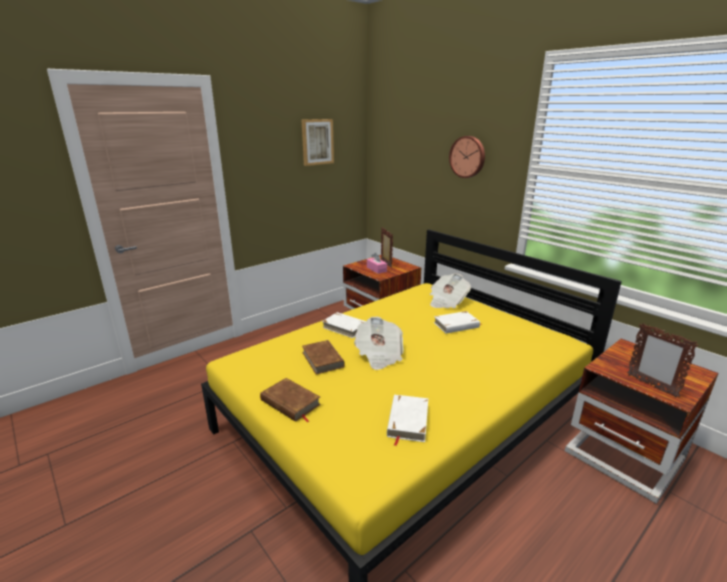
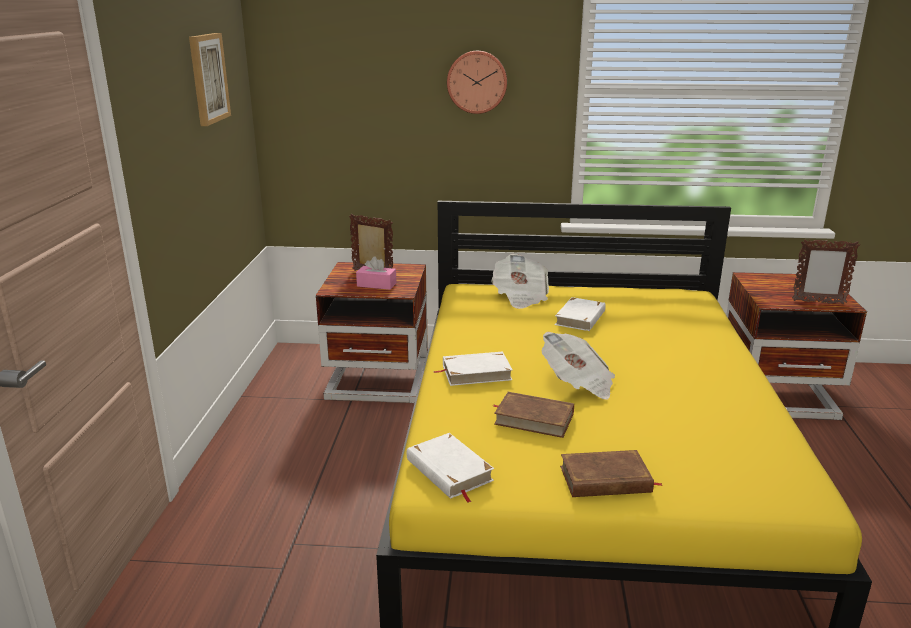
camera: 45 degrees left, 0 degrees up
(407, 421) = (729, 428): white book -> white book (449, 471)

